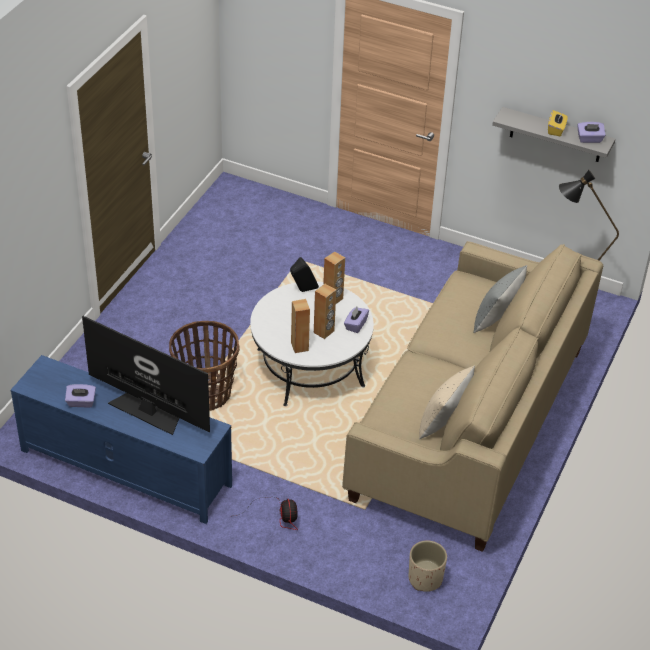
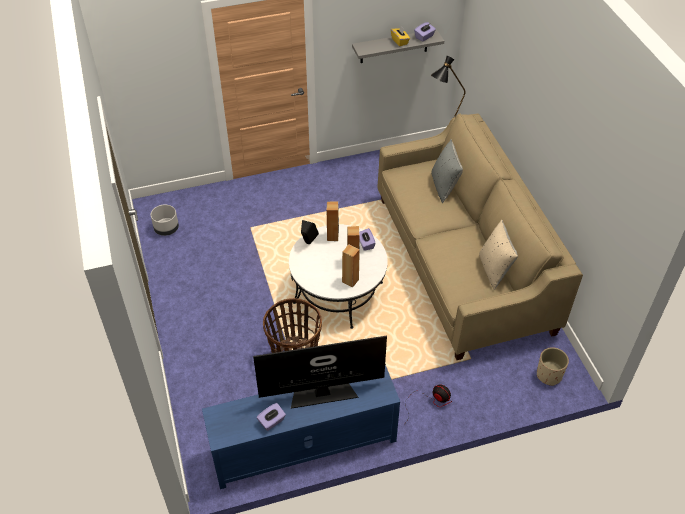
camera: 40 degrees left, 5 degrees up
(222, 215) = (166, 229): none -> grey planter

